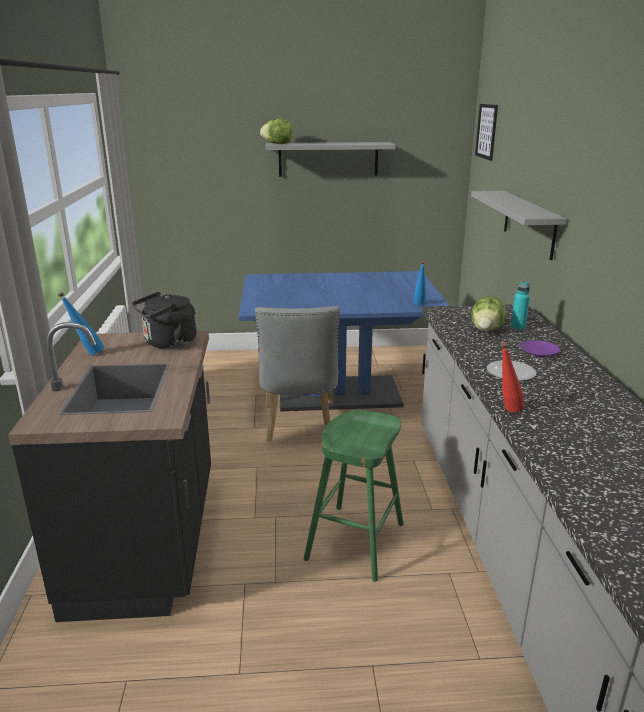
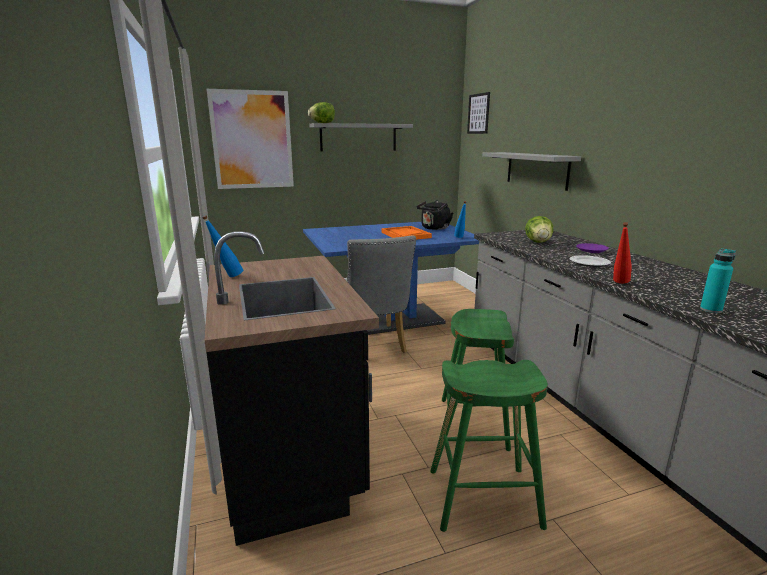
camera: 15 degrees left, 5 degrees down
(167, 343) = (297, 265): black kettle -> black kettle (434, 228)
(197, 163) = (252, 140): none -> picture
(313, 627) = (484, 498): none -> green stool
(356, 294) = (405, 235): none -> orange tray
(518, 328) = (558, 240): turquoise bottle -> turquoise bottle (710, 310)

